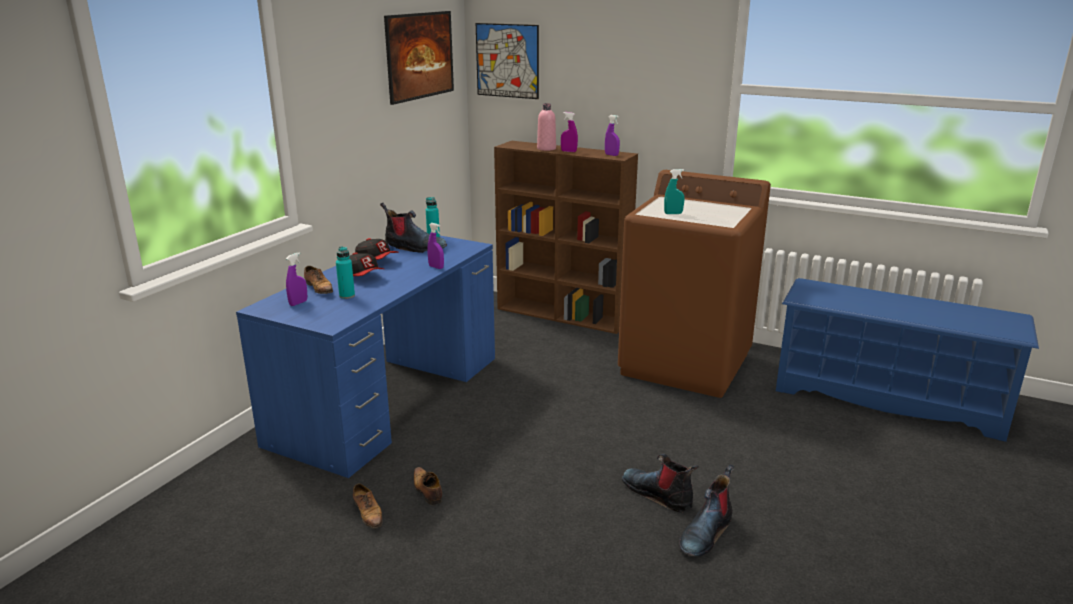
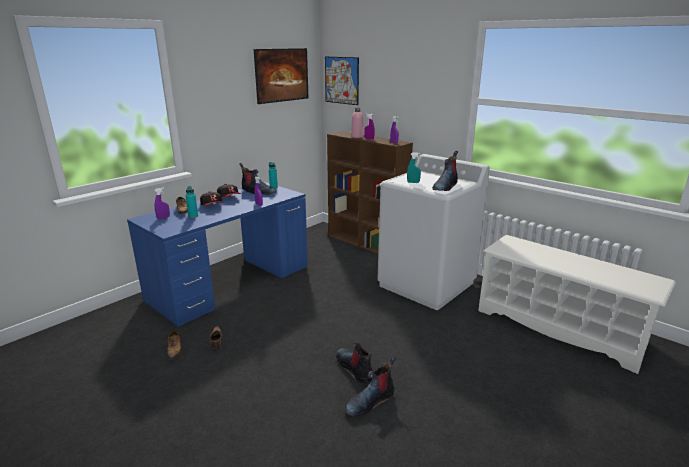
camera: 15 degrees right, 0 degrees up
(686, 364) = (427, 284): brown washing machine -> white washing machine
(722, 216) = (445, 186): none -> boot
(887, 398) = (559, 328): blue shoe rack -> white shoe rack

